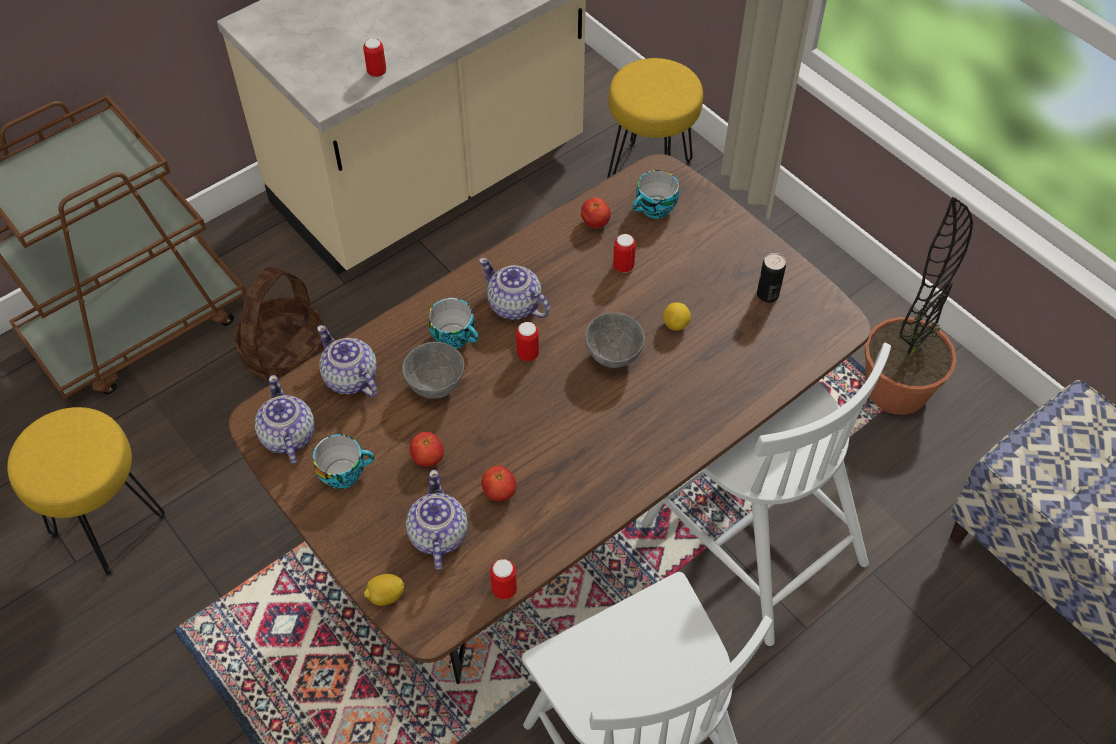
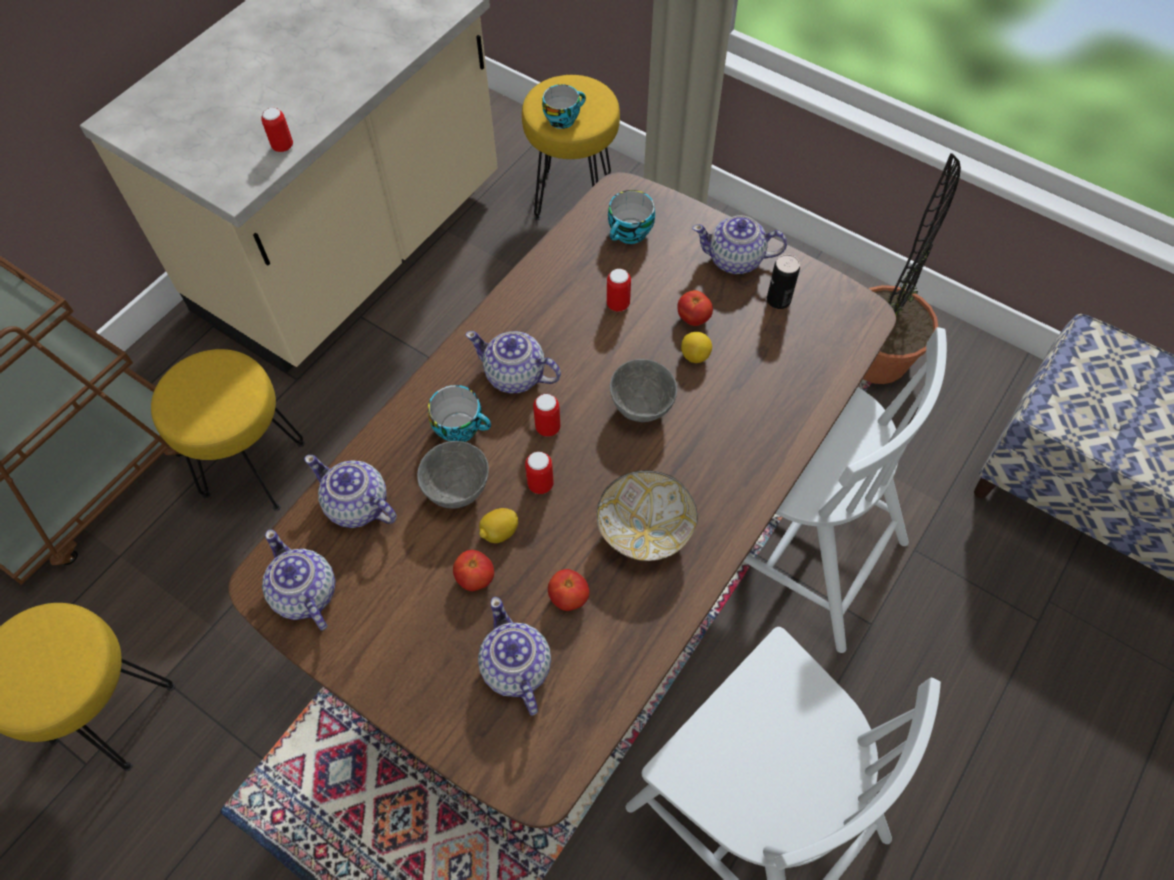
camera: 15 degrees left, 5 degrees up
(285, 353) = (255, 470): basket -> yellow stool
(345, 472) = (385, 621): cup -> cup (563, 118)
(386, 596) = (479, 760): lemon -> lemon (499, 532)
(504, 589) = (611, 713): can -> can (540, 484)
(580, 456) = (644, 531): none -> bowl
(595, 223) = (572, 263): tomato -> tomato (693, 318)
(742, 252) = (736, 260): none -> teapot

